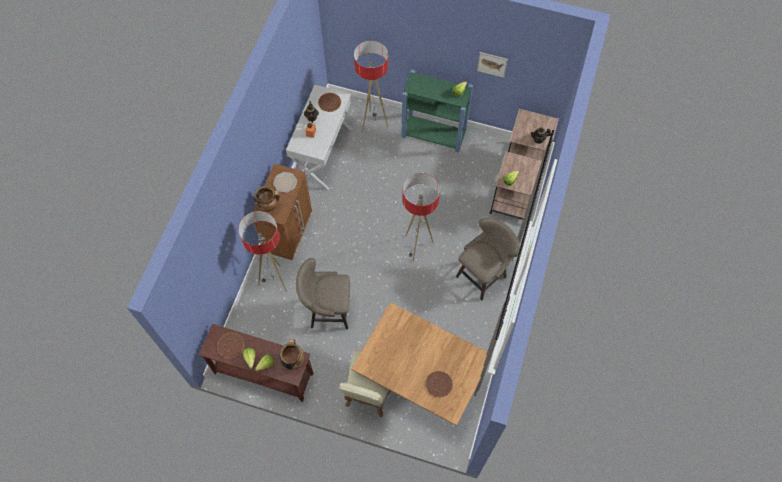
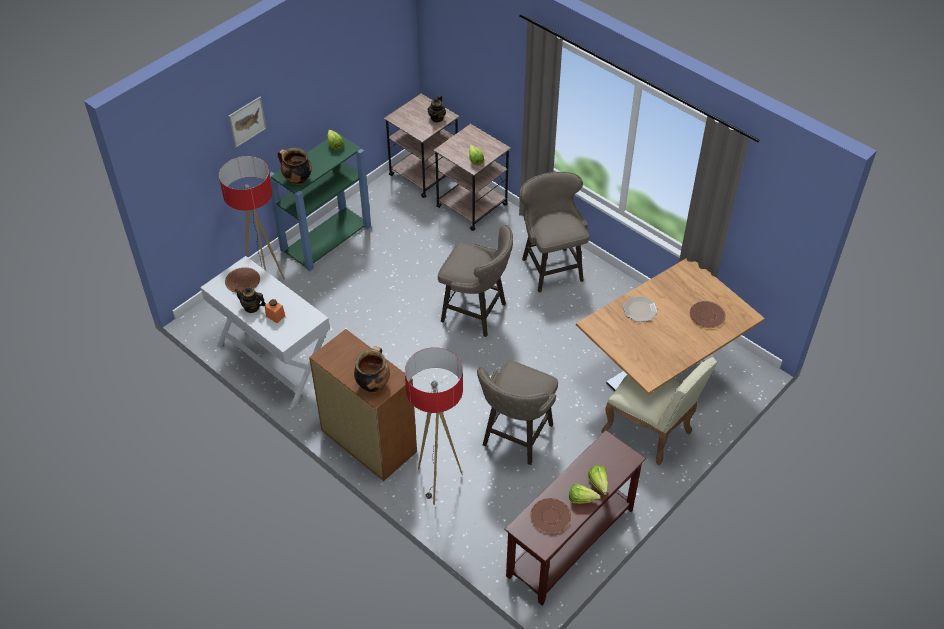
camera: 65 degrees left, 15 degrees down
(285, 182) = (348, 354): plate -> plate (640, 309)
(293, 360) = (606, 451): cooking pot -> cooking pot (297, 180)
(417, 246) = (476, 313): floor lamp -> beige stool
(492, 64) = (341, 82): picture -> picture (247, 121)

